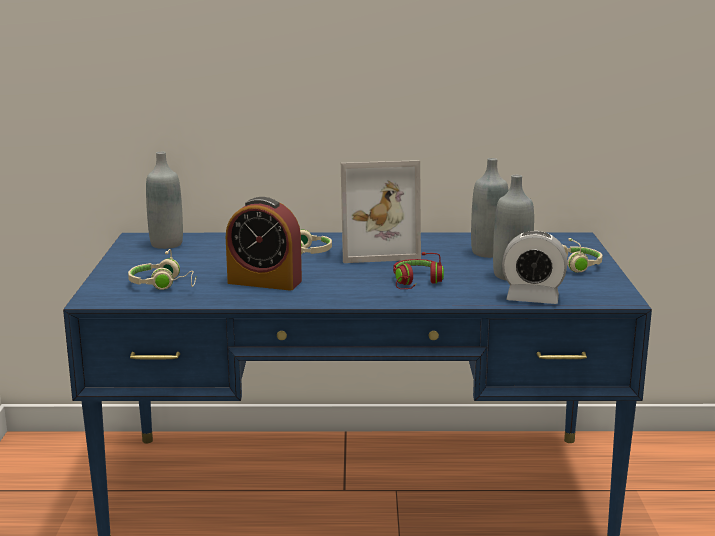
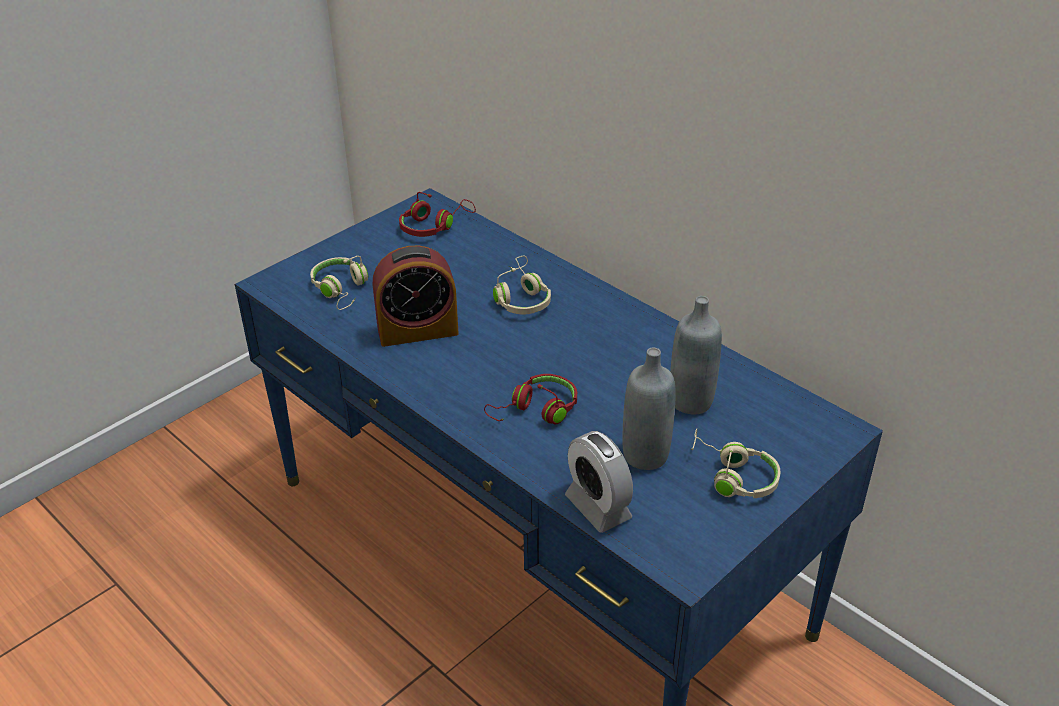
camera: 45 degrees right, 20 degrees up
(166, 244) = (433, 226): grey bottle -> red headphones
(264, 282) = (417, 331): alarm clock -> alarm clock turned 75 degrees counterclockwise
(376, 250) = (590, 333): picture frame -> none

